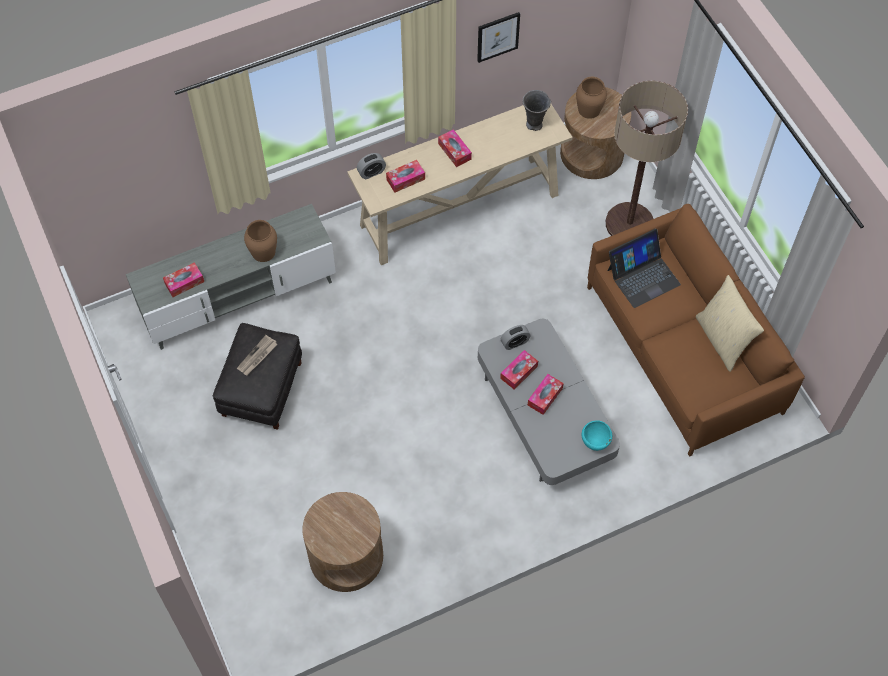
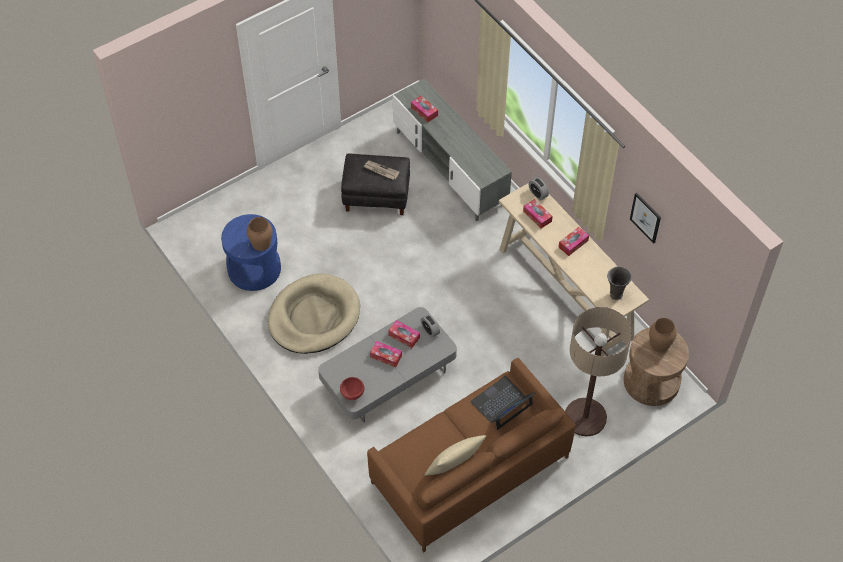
camera: 80 degrees right, 5 degrees down
(263, 252) = (461, 150): brown vase -> brown vase (261, 243)
(346, 556) = (254, 268): brown side table -> blue side table
(439, 490) = (314, 317): none -> beige dog bed
(595, 442) = (352, 395): turquoise bowl -> red bowl
(643, 276) = (502, 403): laptop -> laptop turned 90 degrees clockwise

